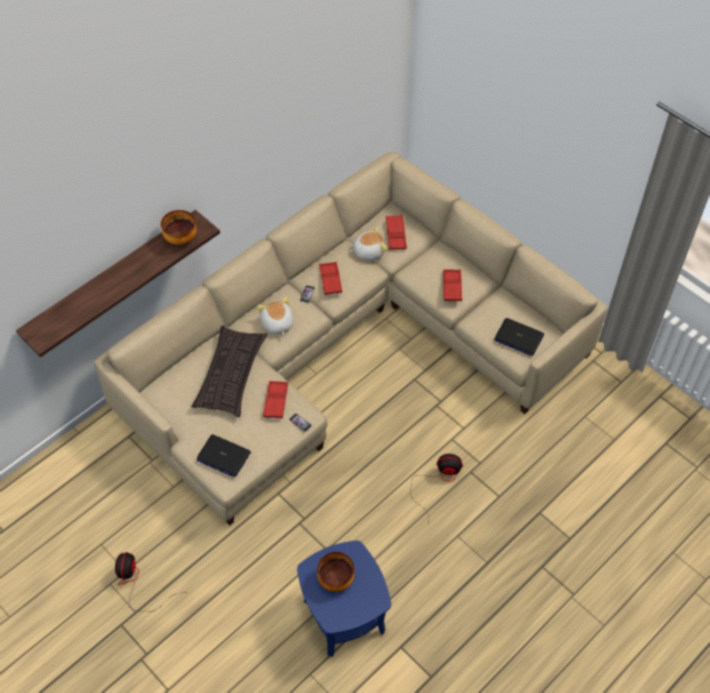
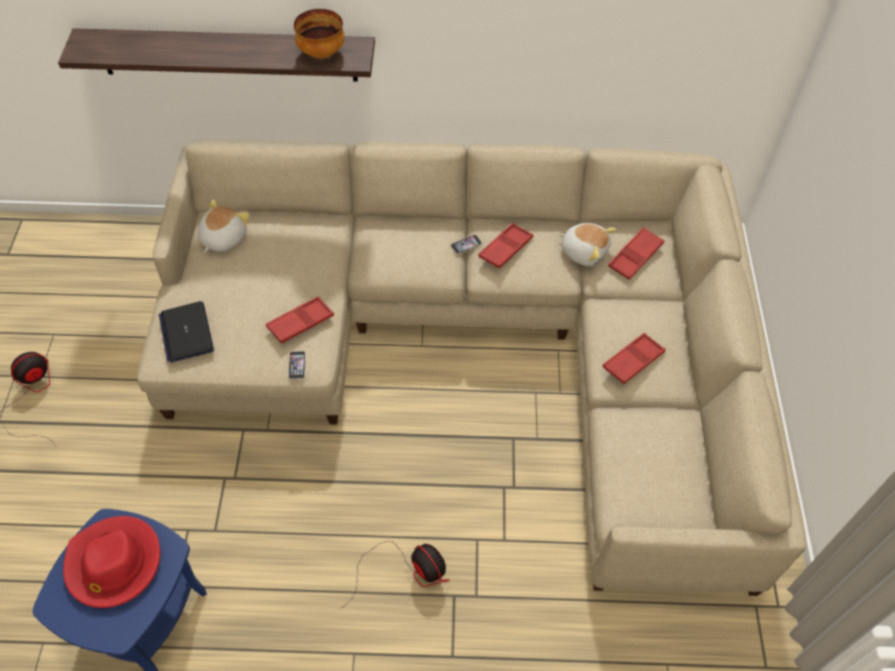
camera: 45 degrees right, 0 degrees up
(230, 374) = (293, 261): pillow -> none
(277, 324) = (399, 249): plush toy -> plush toy (222, 238)
(336, 579) = (113, 564): bowl -> red hat
(518, 337) = (648, 486): laptop -> none

